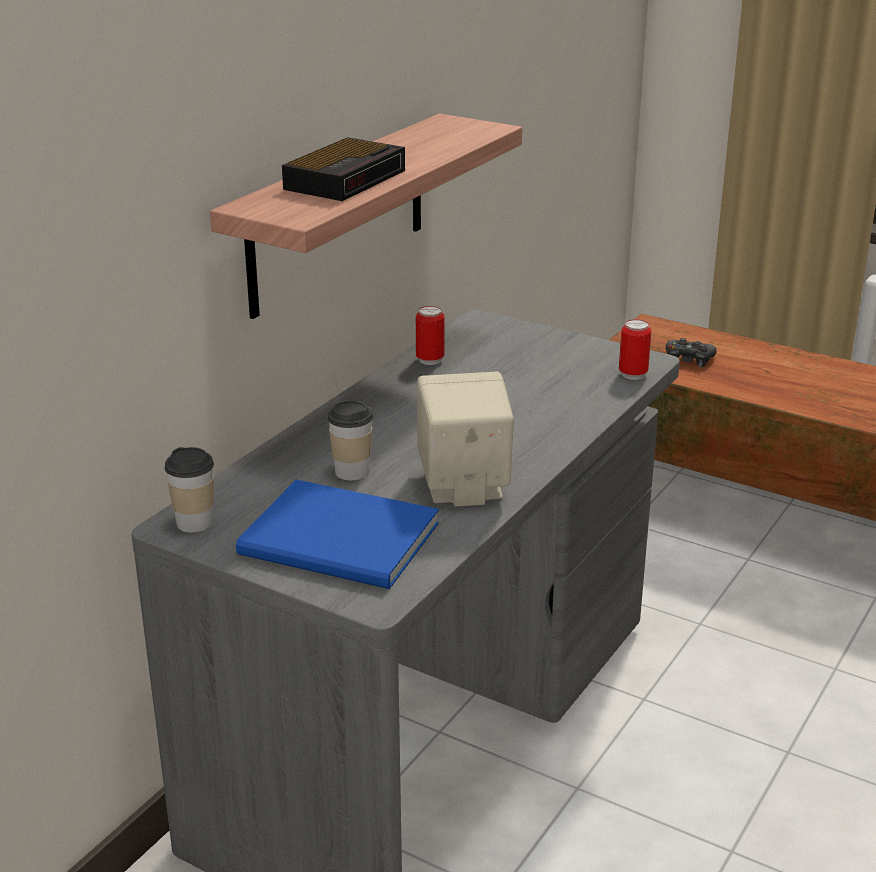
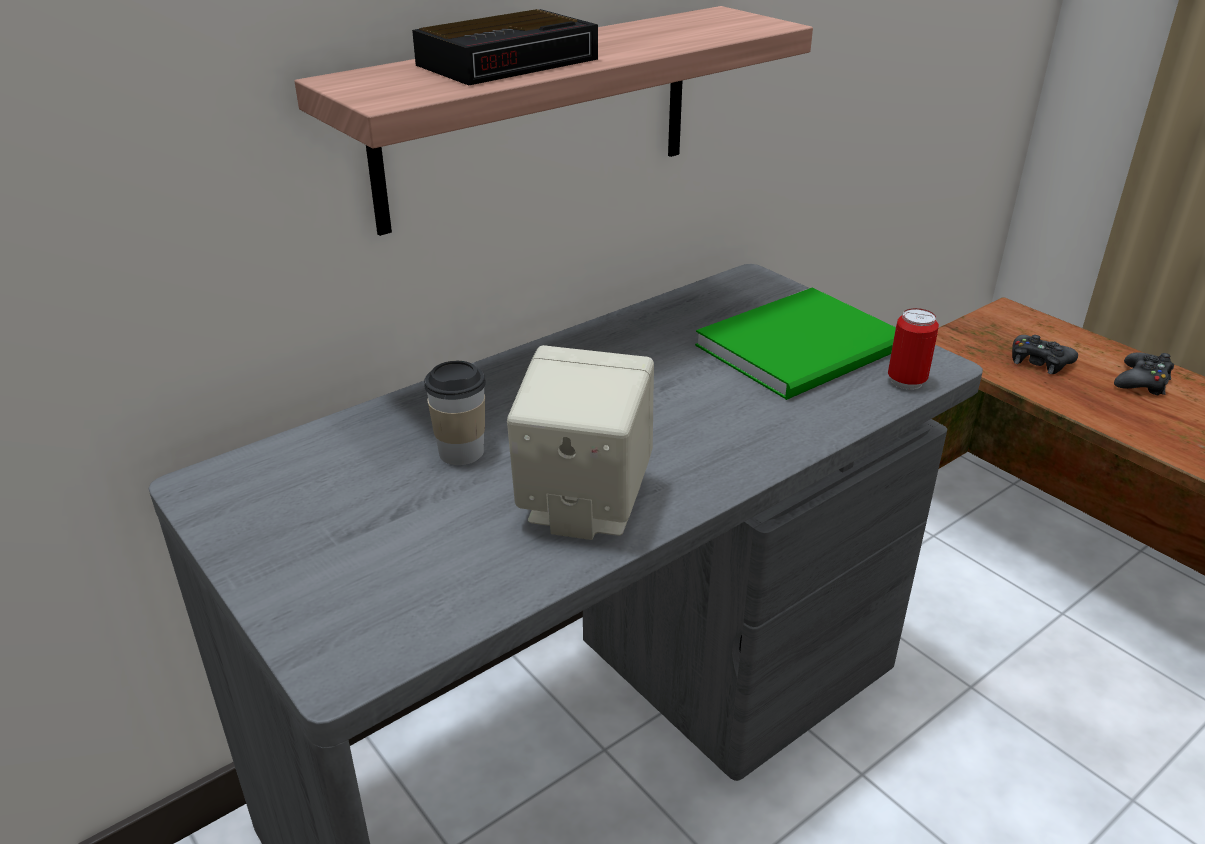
camera: 20 degrees right, 5 degrees up
(195, 523) = (227, 485): cup -> none
(342, 542) = (371, 557): blue book -> none
(430, 360) = (659, 318): can -> none
(552, 363) = (807, 347): none -> green book
(767, 362) = (1142, 382): none -> black game controller

